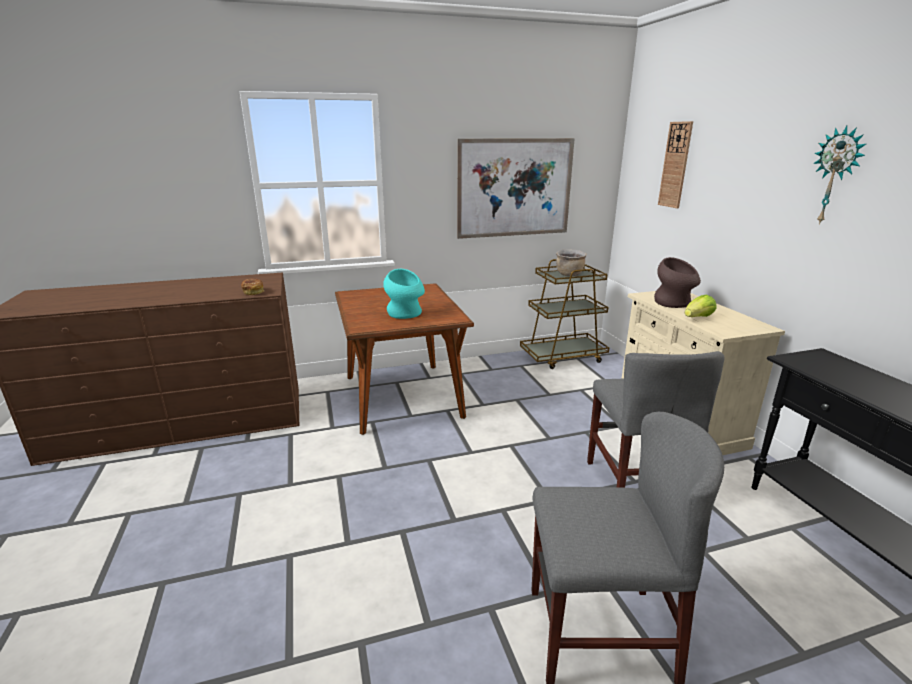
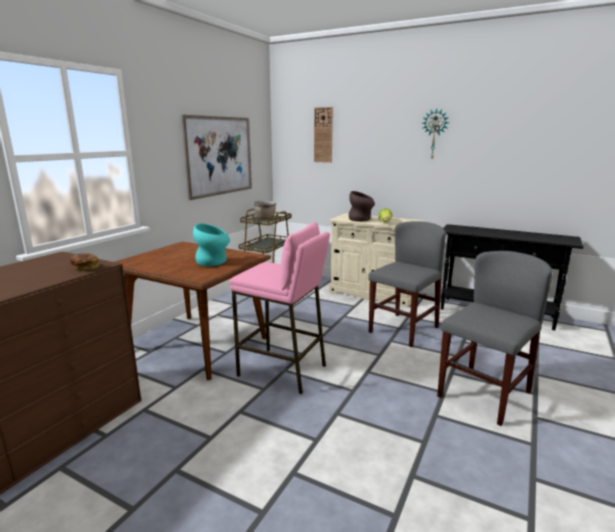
camera: 45 degrees left, 5 degrees down
(426, 459) = (282, 370): none -> pink stool
(636, 486) = (403, 329): grey chair -> grey chair turned 90 degrees counterclockwise

